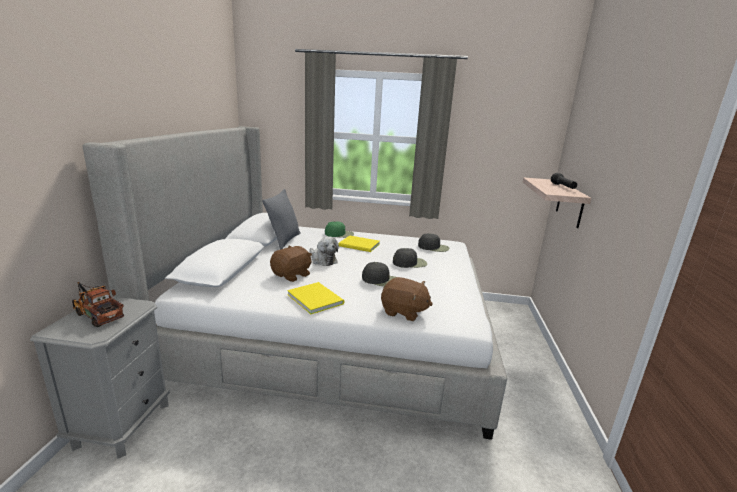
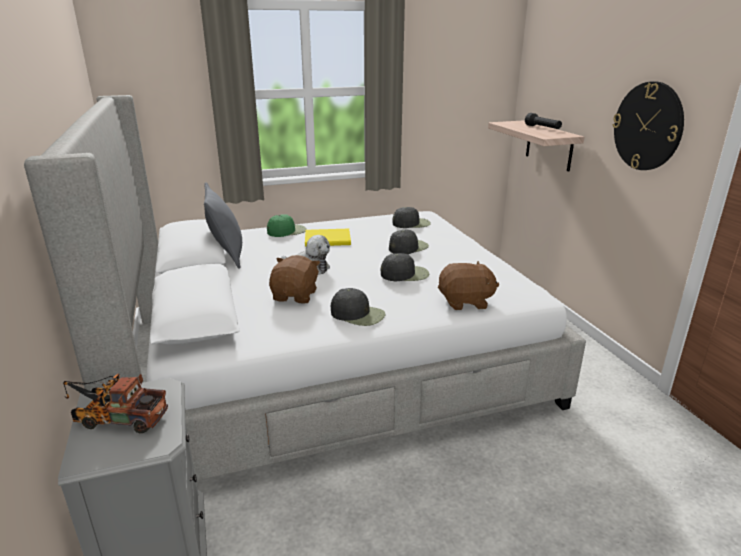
camera: 25 degrees left, 5 degrees up
(315, 298) = (358, 314): yellow book -> black cap
(632, 193) = (648, 126): none -> wall clock

